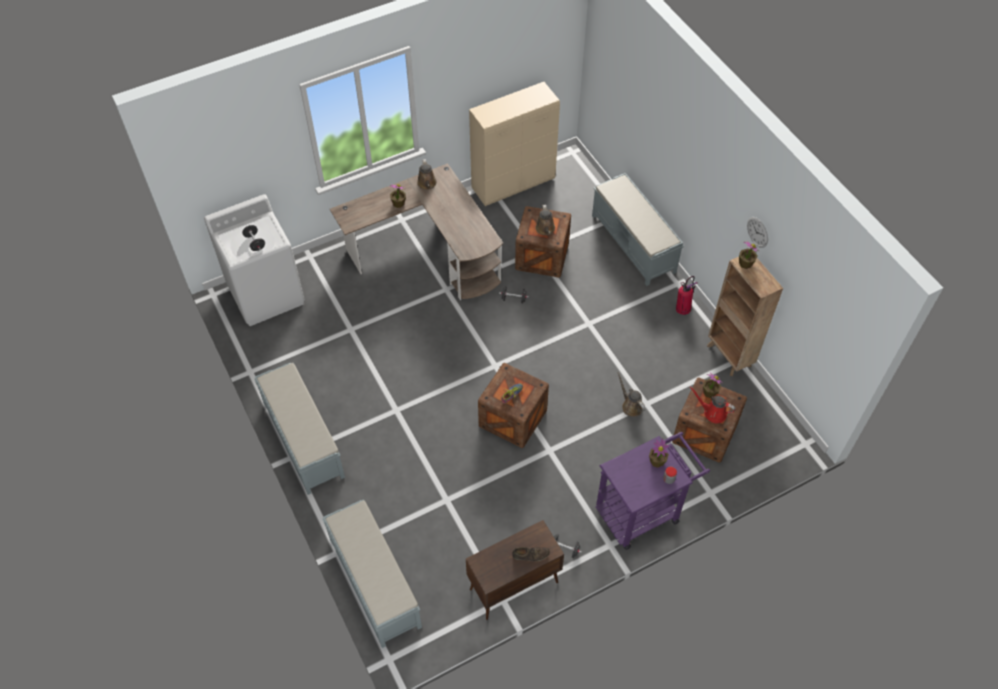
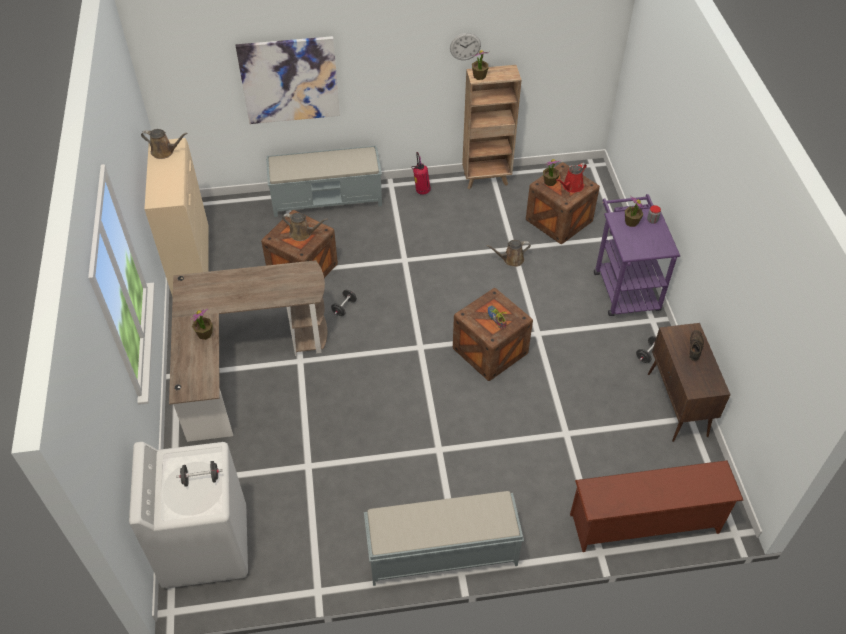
camera: 70 degrees left, 5 degrees down
(374, 582) = (645, 525): grey bench -> brown shoe rack
(427, 184) = (192, 301): brown watering can -> brown watering can (165, 151)
(653, 132) = (289, 80): none -> picture

